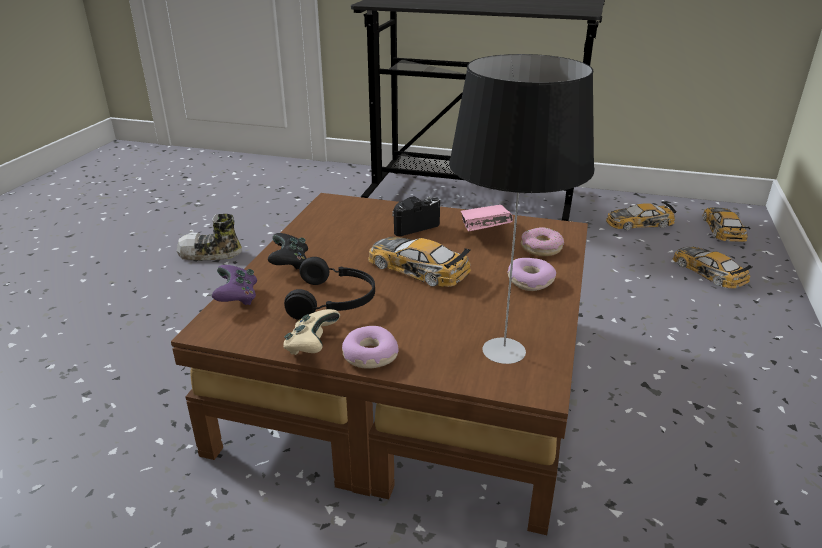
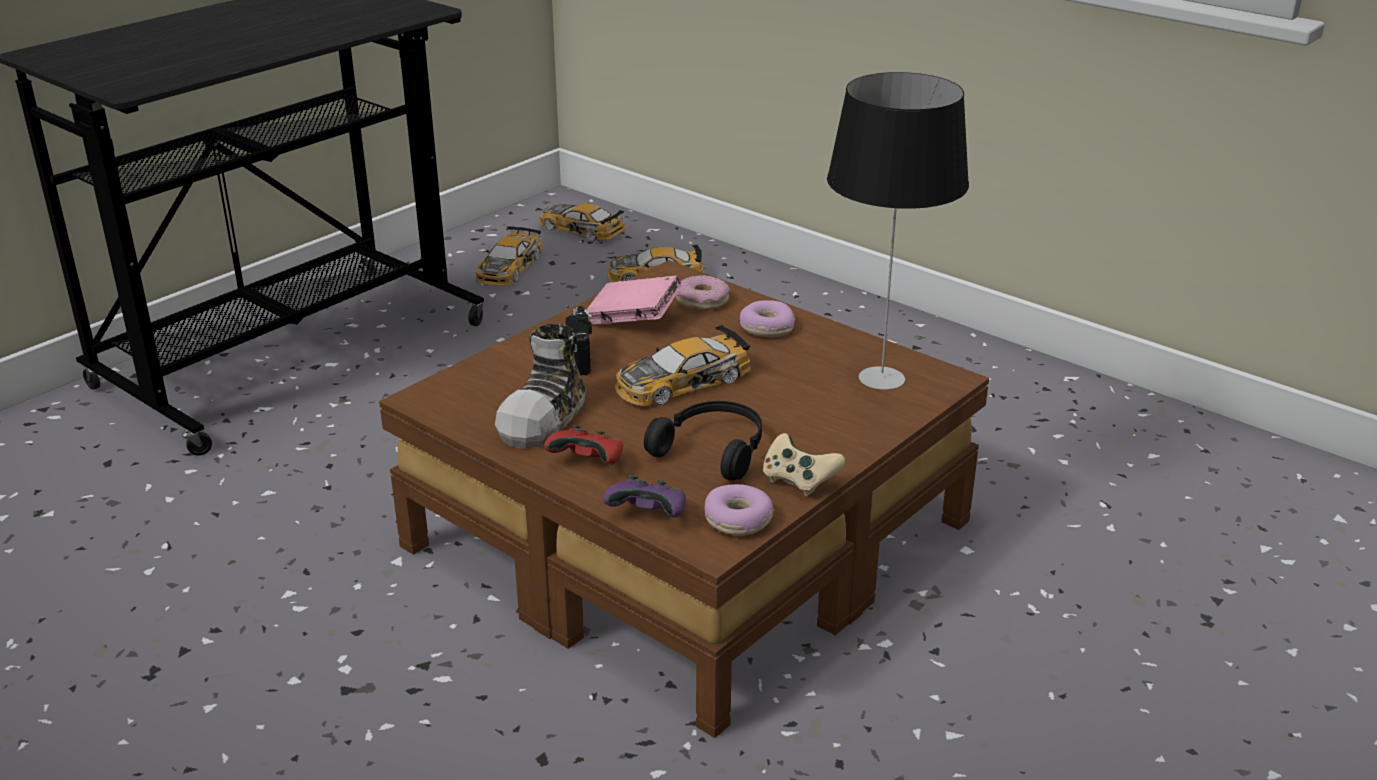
camera: 65 degrees left, 0 degrees up
(210, 254) = (148, 655): shoe -> shoe (545, 417)
(290, 263) = (589, 463): black game controller -> red game controller
(369, 355) = (841, 450): donut -> donut (738, 520)

